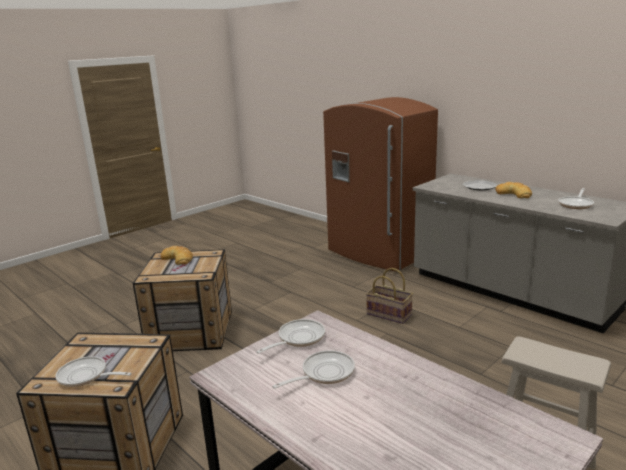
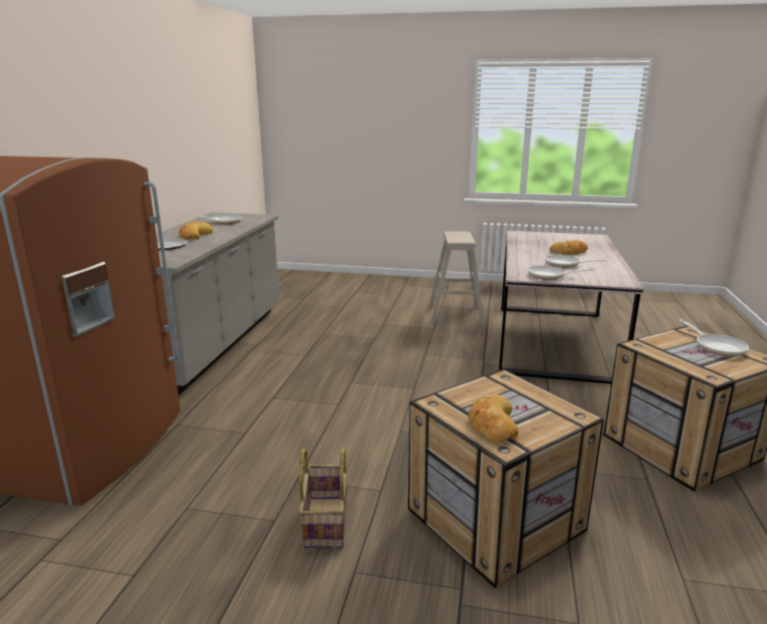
camera: 125 degrees left, 0 degrees up
(379, 417) = (570, 252): none -> bread
(389, 314) = (307, 390): basket -> basket (324, 522)

